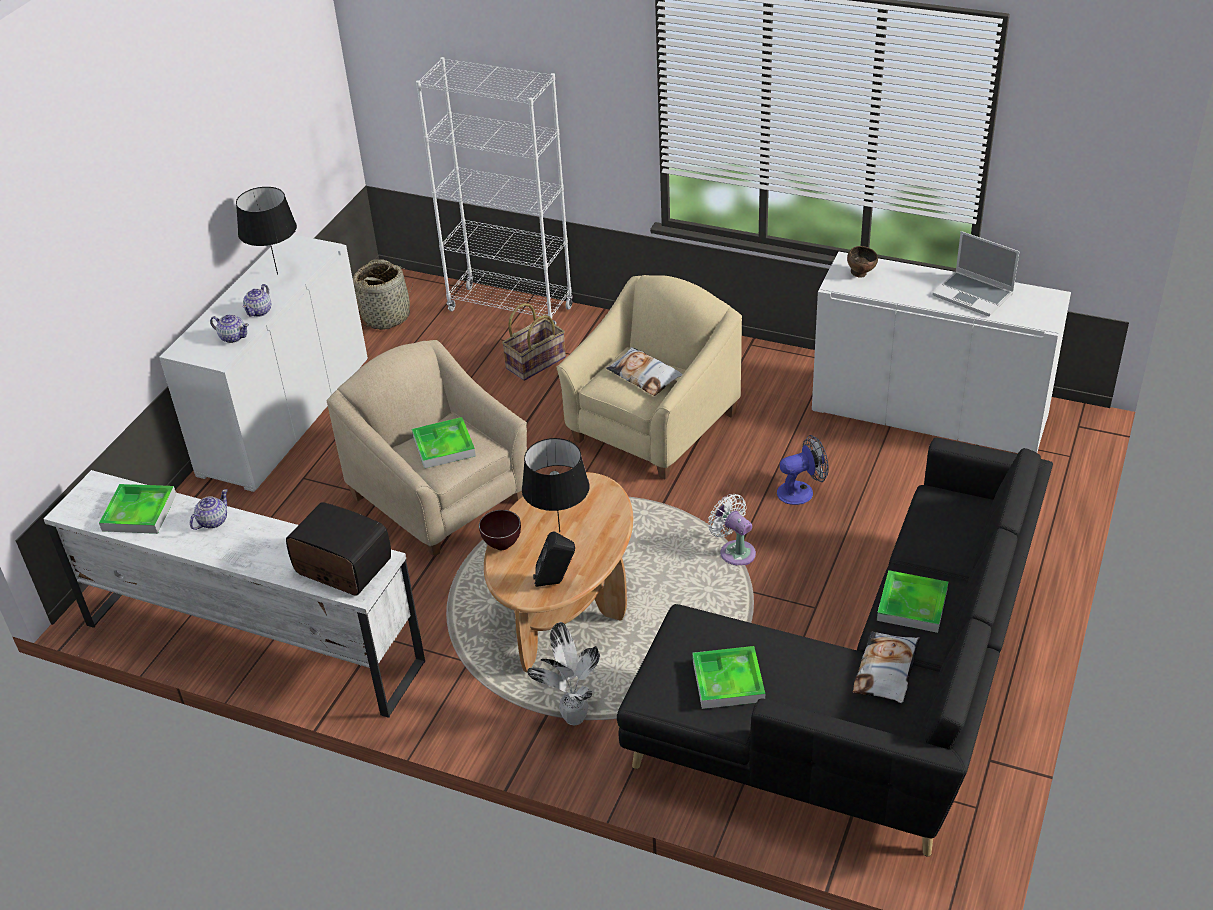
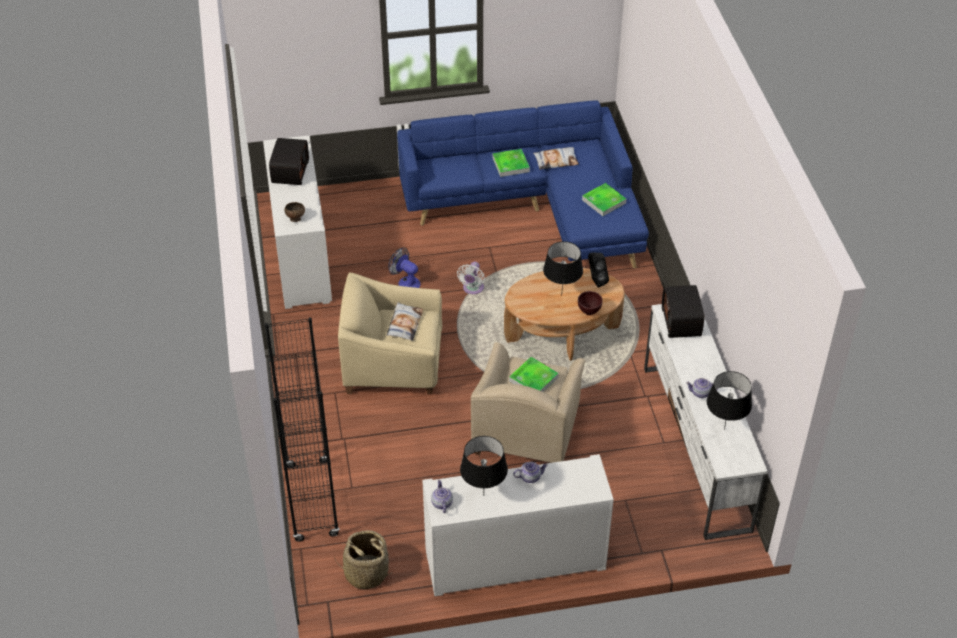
camera: 125 degrees left, 5 degrees up
(139, 512) = (724, 429): tray -> black table lamp
(233, 337) = (565, 472): teapot -> teapot (441, 503)
(511, 309) = (312, 500): white bookcase -> black bookcase
(535, 362) = (365, 454): basket -> none
(573, 719) = (628, 298): potted plant -> none
(866, 705) = (536, 211): black sofa -> blue sofa
(974, 295) = (289, 171): laptop -> radio

